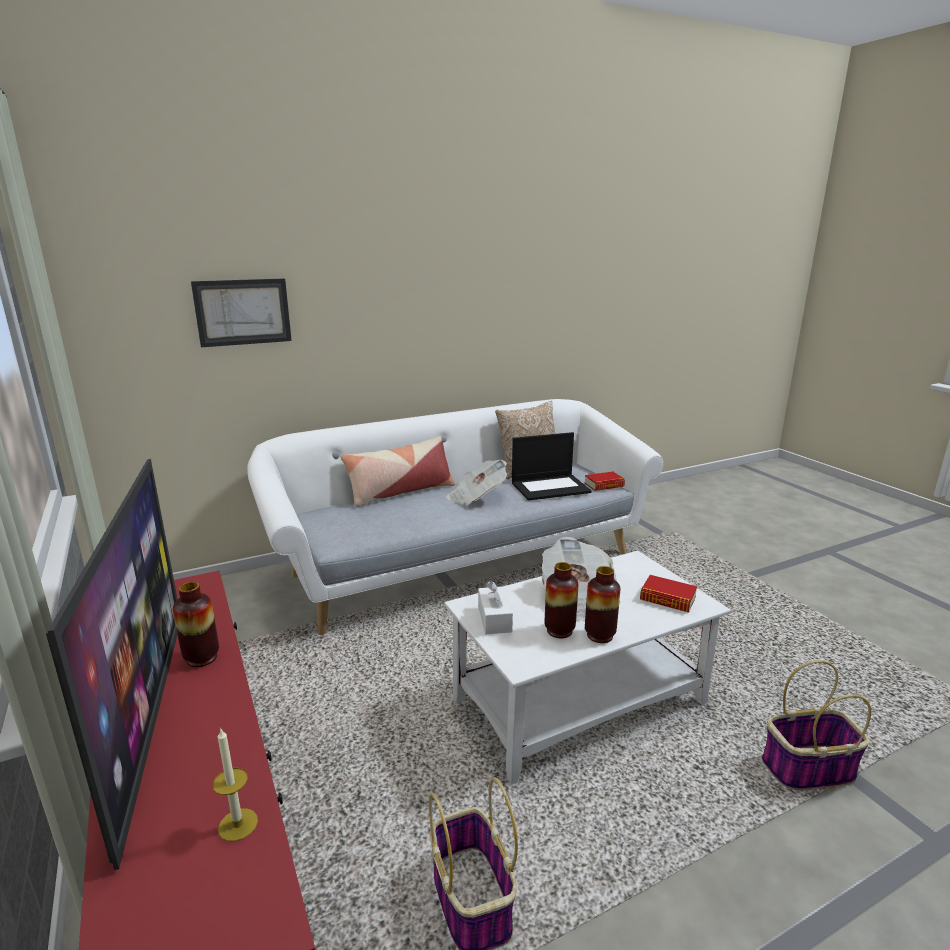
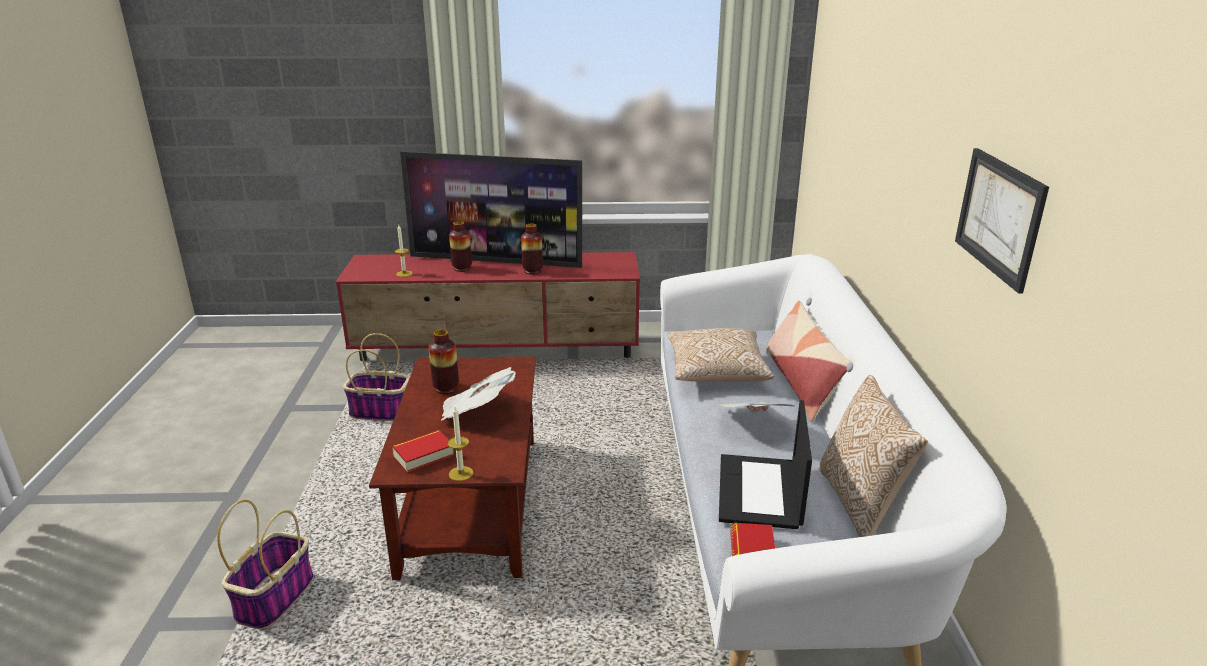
camera: 115 degrees right, 5 degrees up
(243, 312) = (856, 121): picture -> picture (999, 217)
(406, 519) = (716, 372): none -> pillow
(494, 619) = (490, 368): white tissue box -> none
(580, 701) = (472, 505): white coffee table -> brown coffee table
(599, 635) = (420, 402): vase -> vase (462, 268)
(663, 575) = (461, 473): none -> candle

